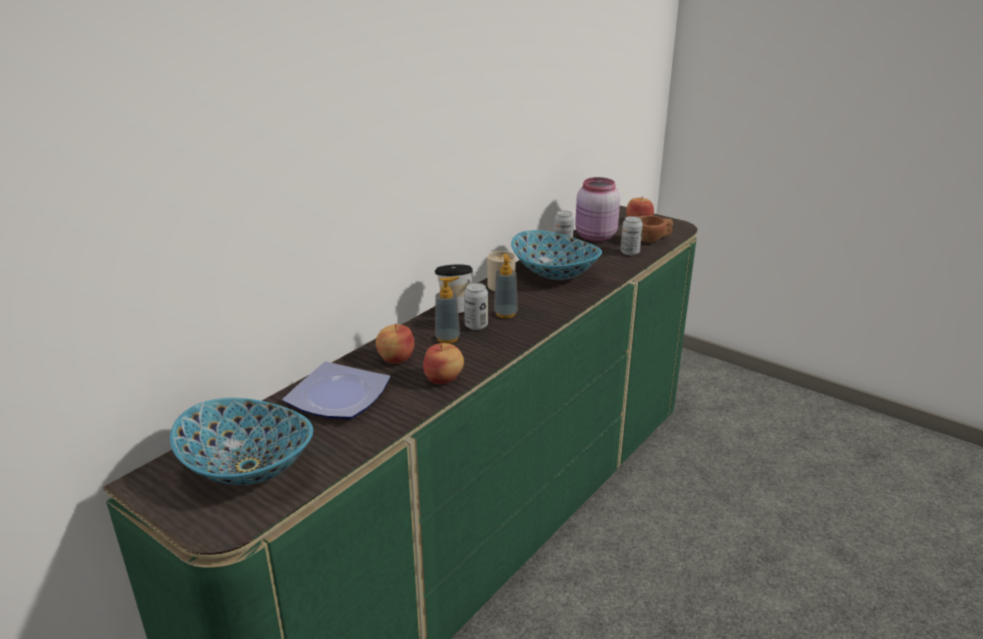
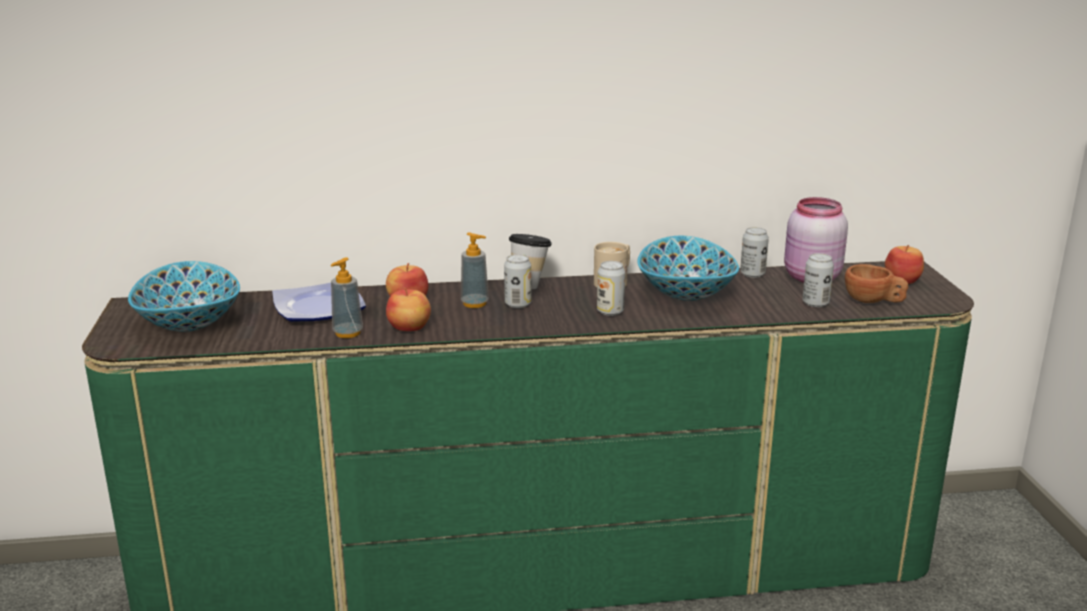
camera: 45 degrees right, 5 degrees down
(505, 314) = (562, 305): soap dispenser -> soap dispenser (347, 333)
(541, 305) = (610, 311): none -> can

